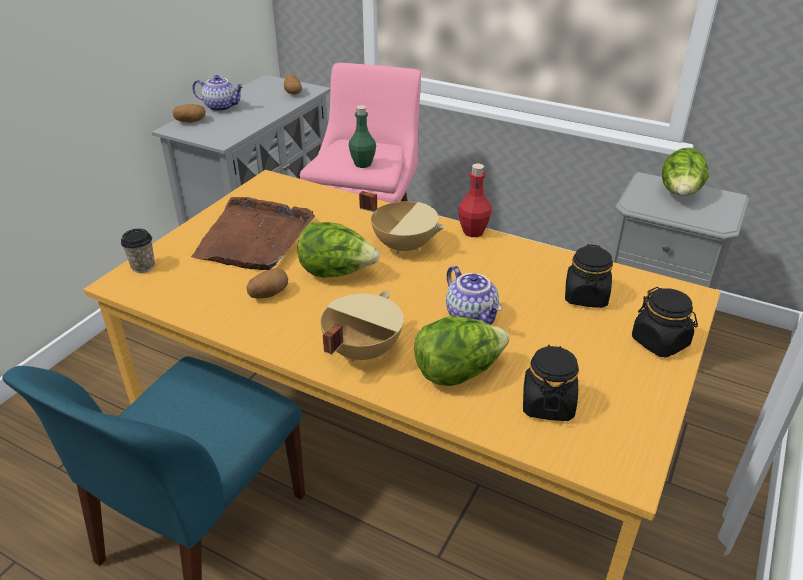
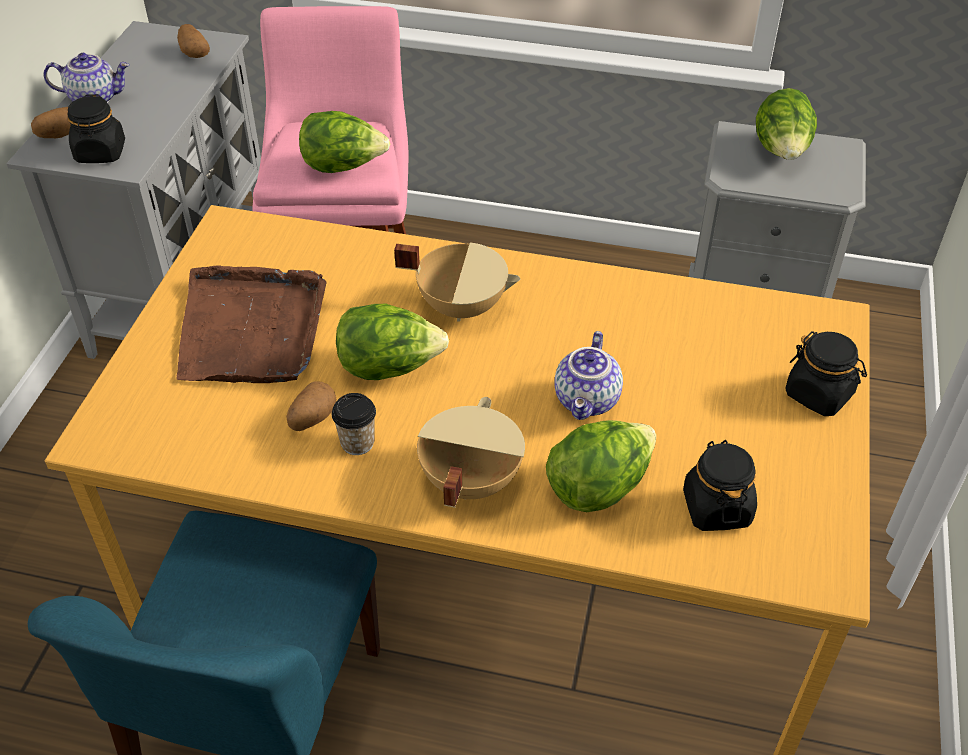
camera: 15 degrees left, 10 degrees up
(143, 266) = (113, 407): cup -> cup (357, 443)
(363, 164) = (343, 167): green bottle -> lettuce
(472, 316) = (588, 401): teapot -> teapot turned 60 degrees clockwise
(473, 232) = (544, 267): red bottle -> none
(585, 296) = (716, 344): black jar -> black jar (101, 152)

